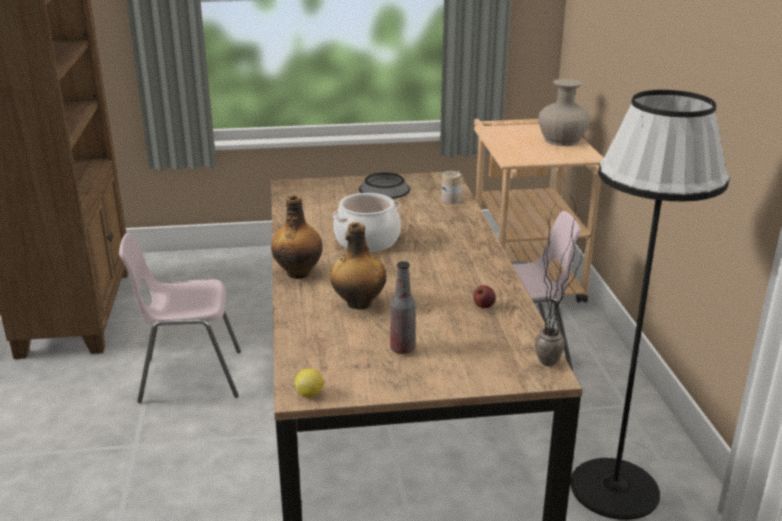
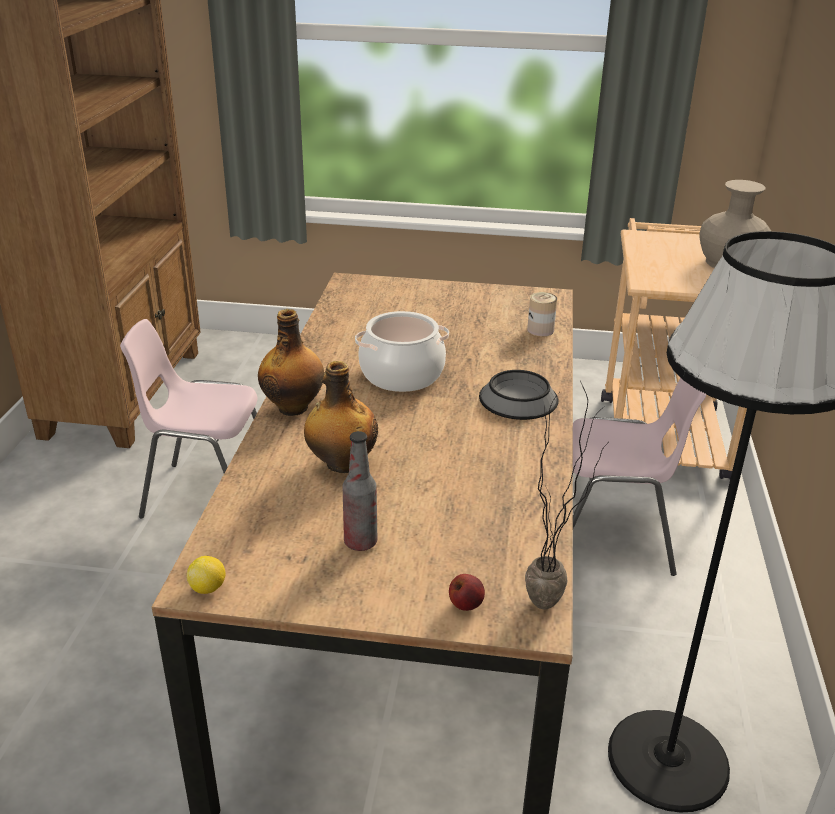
camera: 15 degrees right, 5 degrees up
(384, 189) = (463, 303): bowl -> bowl (518, 398)
(483, 306) = (501, 496): apple -> apple (465, 605)

